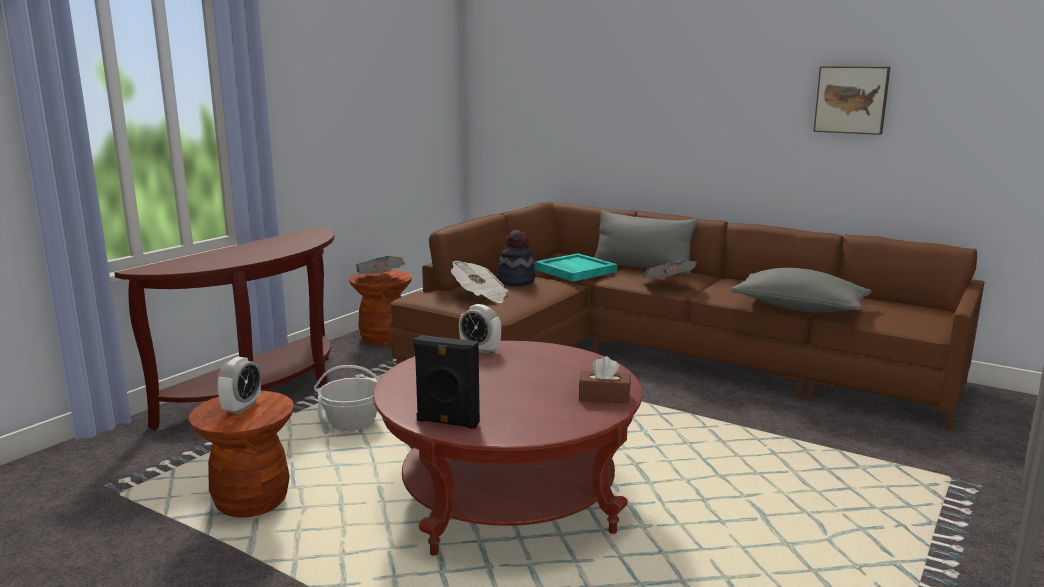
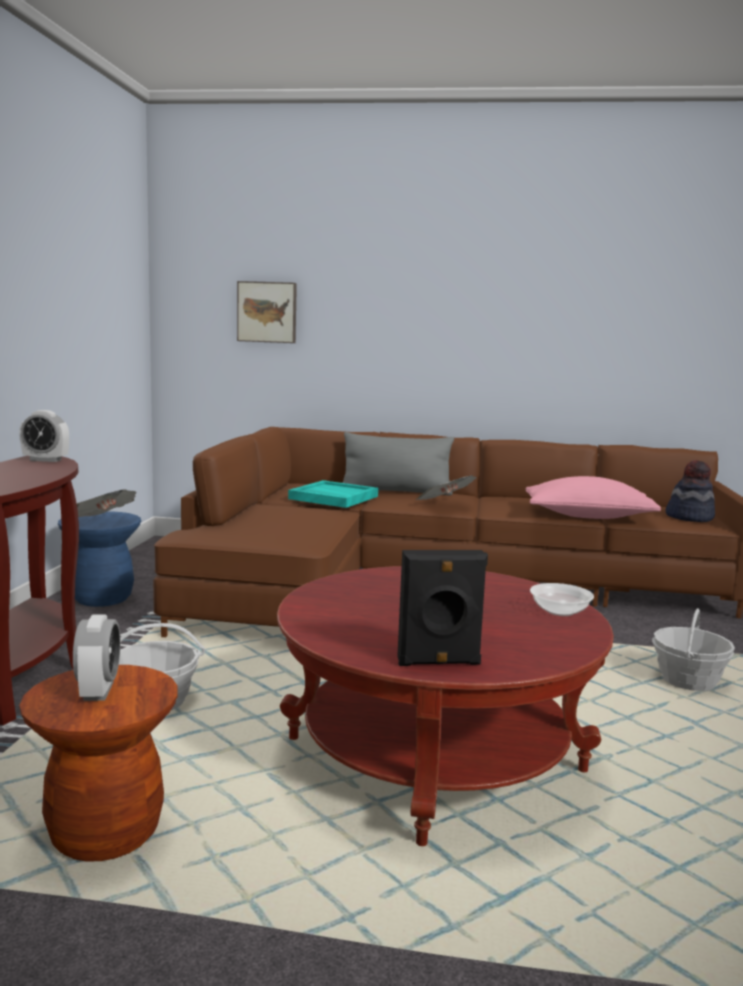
camera: 25 degrees left, 5 degrees down
(383, 338) = (102, 598): brown stool -> blue stool
(480, 297) = (267, 529): newspaper -> none
(480, 349) = (356, 580): alarm clock -> alarm clock (45, 460)
(516, 281) = (285, 511): hat -> hat (689, 517)
(604, 396) = (560, 611): brown tissue box -> bowl
(799, 308) = (588, 516): grey pillow -> pink pillow
(807, 480) = (688, 681): none -> basket
(851, 99) = (595, 315): picture -> picture (267, 312)

